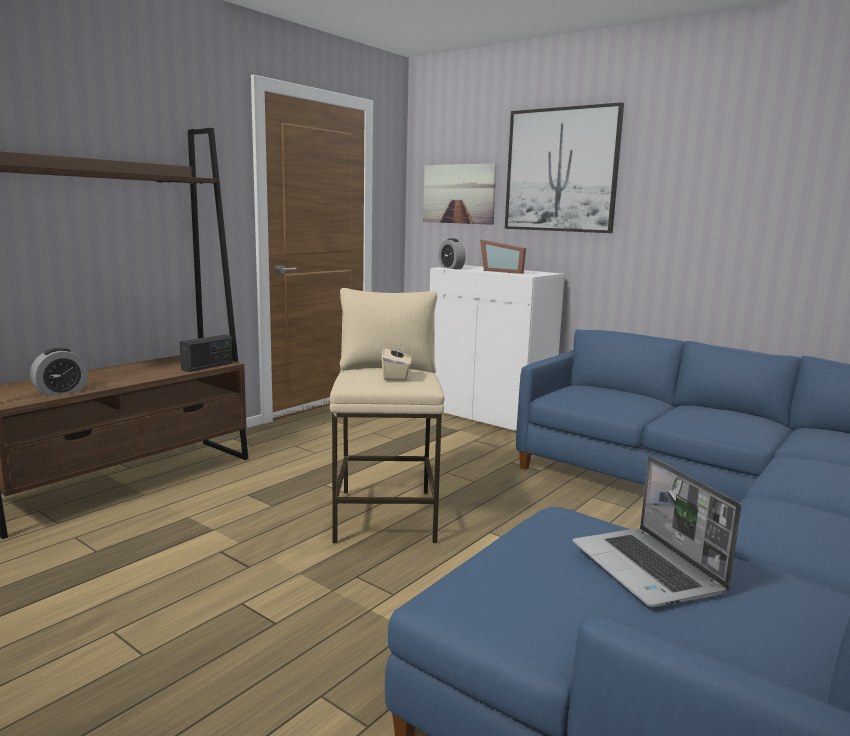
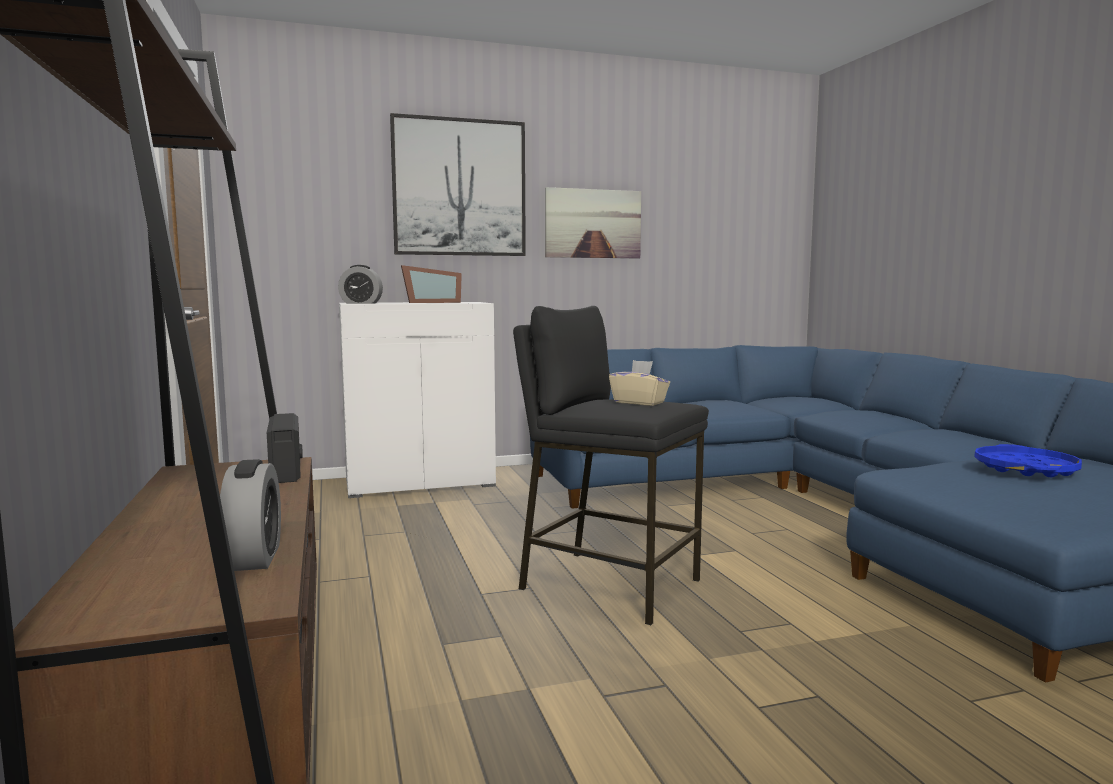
camera: 55 degrees left, 5 degrees down
(386, 515) = (609, 584): beige stool -> black stool
(459, 194) = (314, 210): picture -> picture (593, 223)
(648, 569) = (1025, 469): laptop -> blue tray

